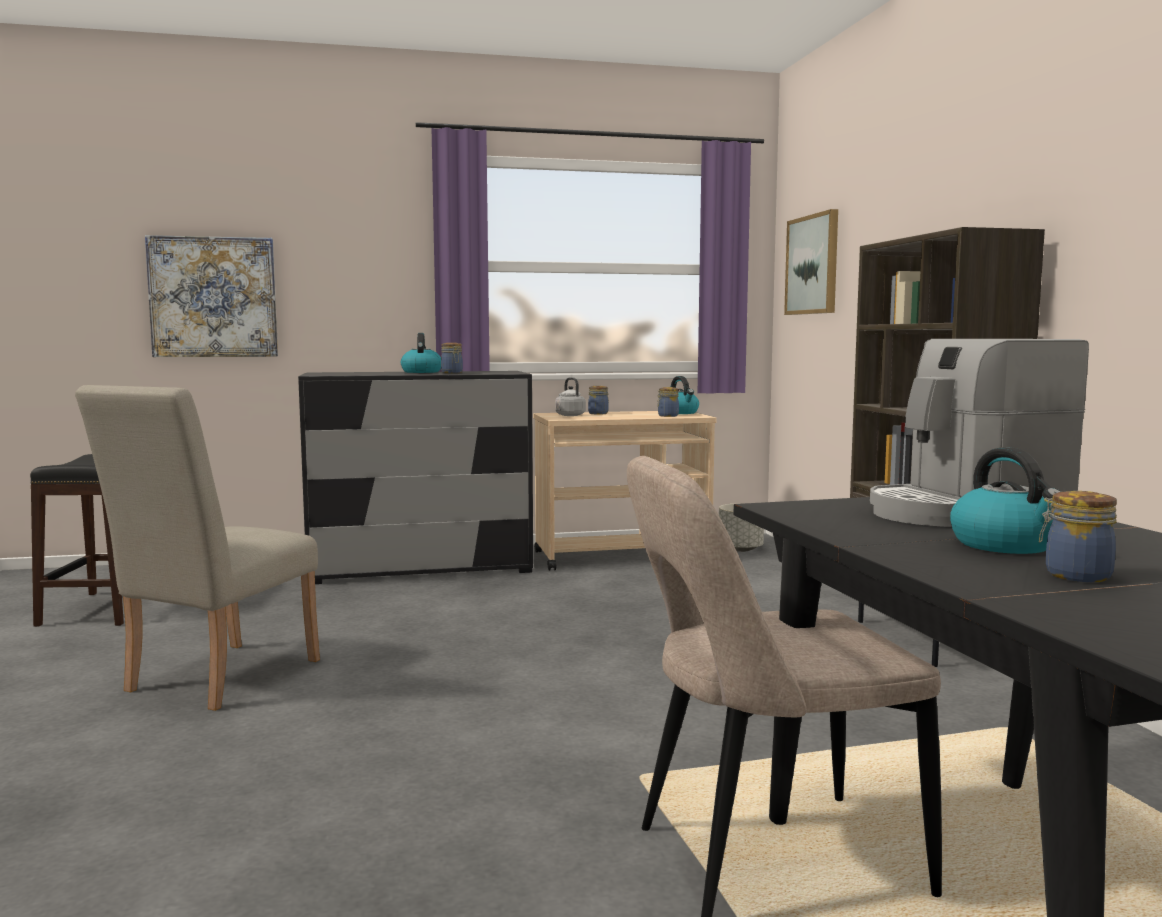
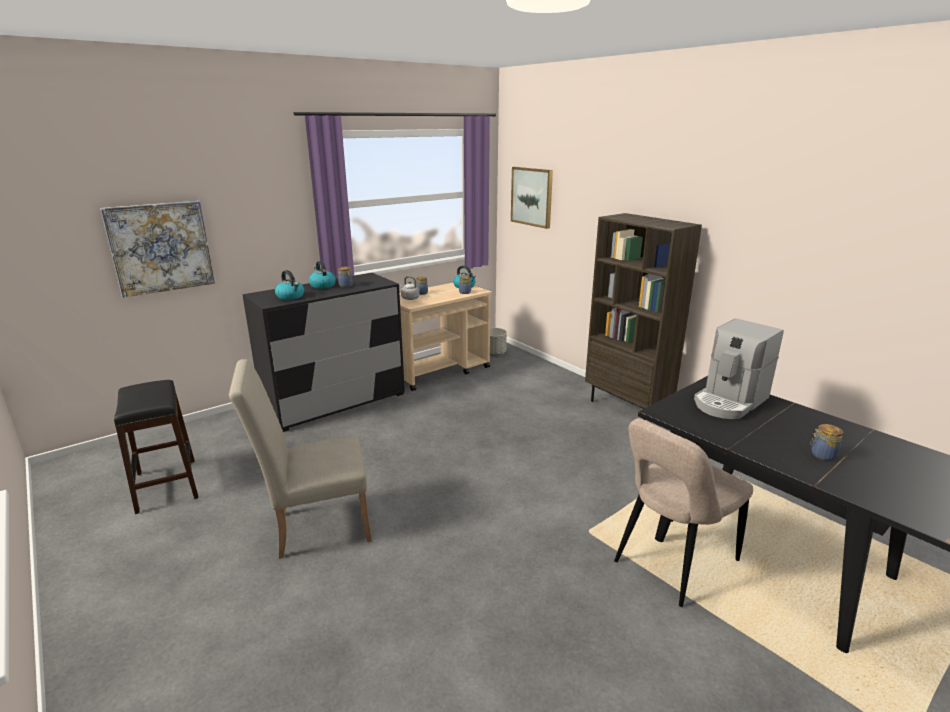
camera: 25 degrees left, 15 degrees up
(213, 679) = (315, 527): beige chair -> beige chair turned 75 degrees clockwise
(1006, 545) = (776, 432): kettle -> kettle (291, 296)

